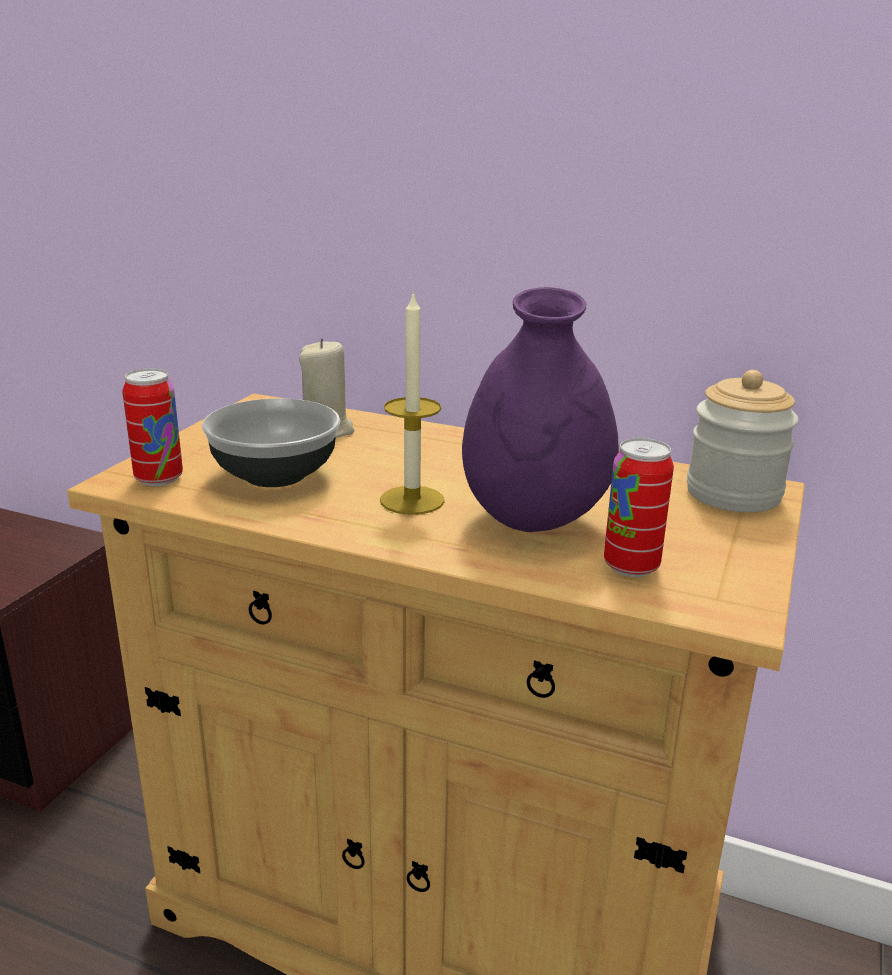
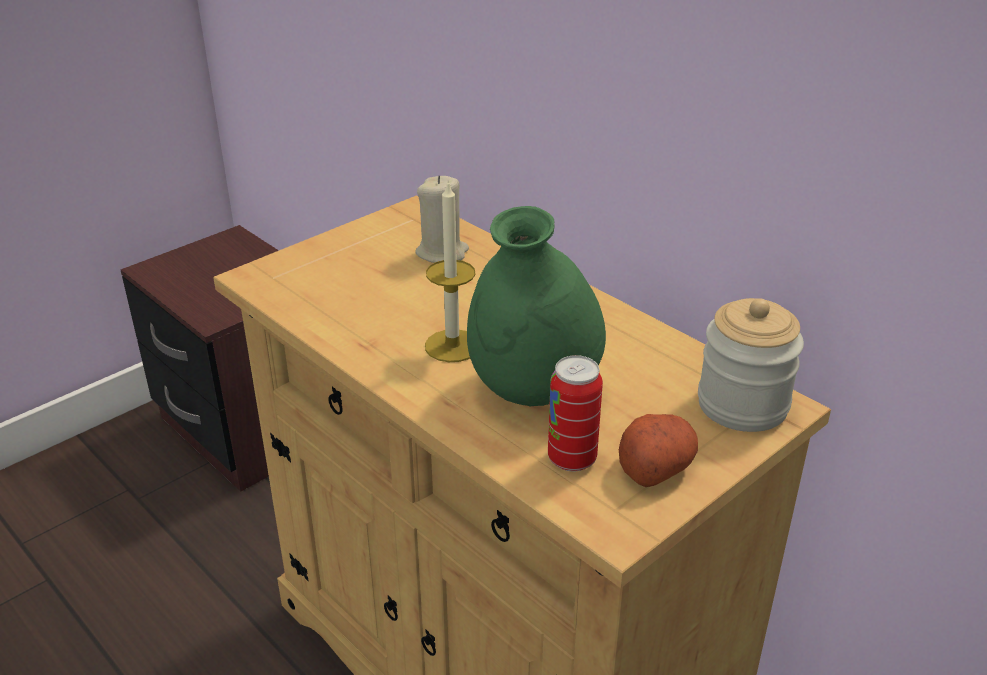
camera: 25 degrees right, 10 degrees up
(159, 478) = (281, 279): can -> none
(276, 474) = (369, 293): bowl -> none
(533, 521) = (533, 392): purple vase -> green vase
(714, 555) = (655, 467): none -> potato

